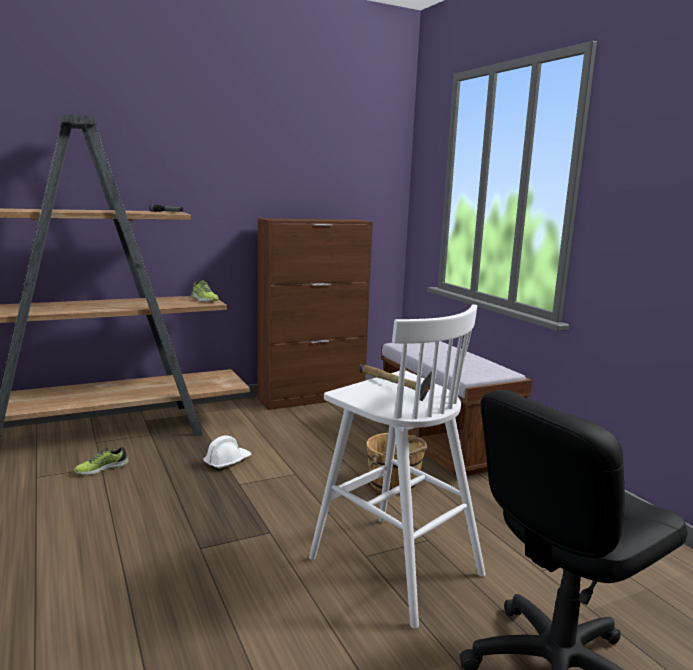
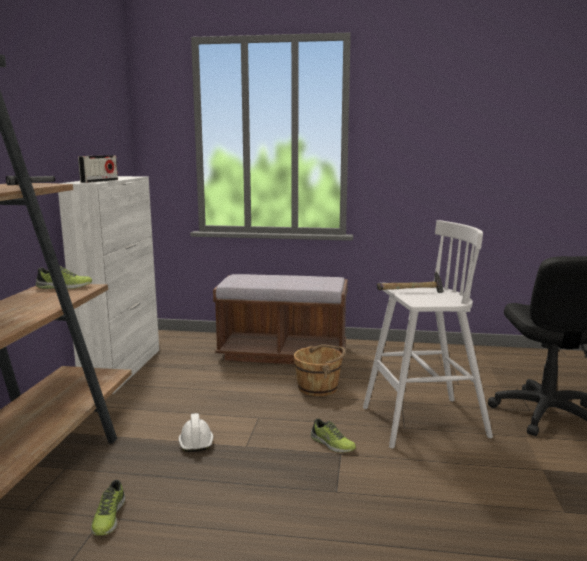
camera: 55 degrees left, 0 degrees up
(283, 522) = (332, 444): none -> shoe
(292, 219) = (99, 181): none -> radio
(312, 397) = (123, 368): brown cabinet -> white cabinet

